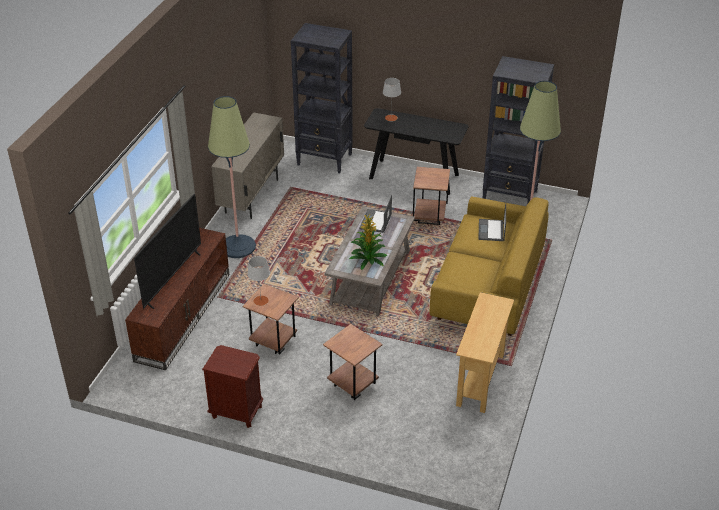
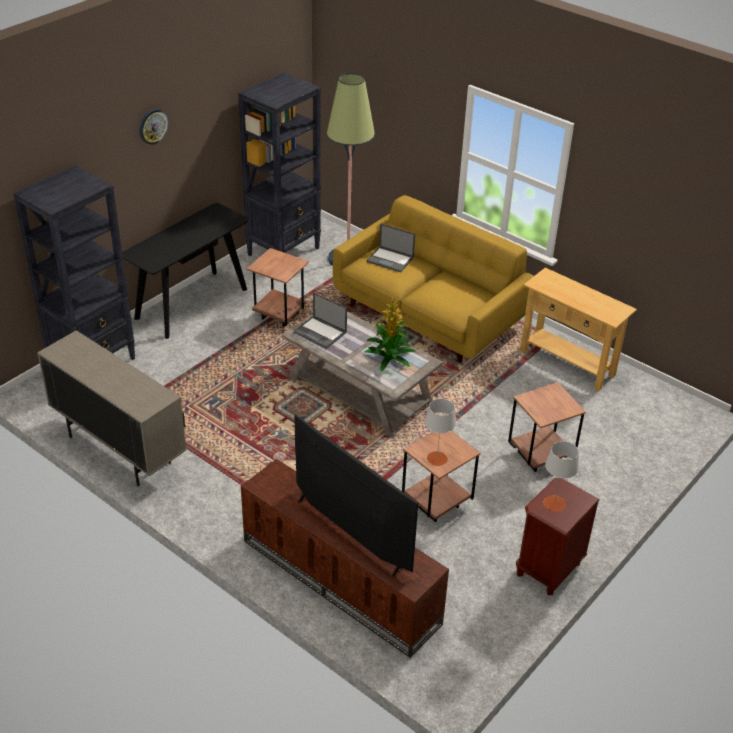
camera: 70 degrees left, 0 degrees up
(238, 247) = (224, 491): floor lamp -> none
(391, 118) = (153, 248): grey table lamp -> grey table lamp (554, 503)
(422, 39) = (153, 126): none -> wall clock

